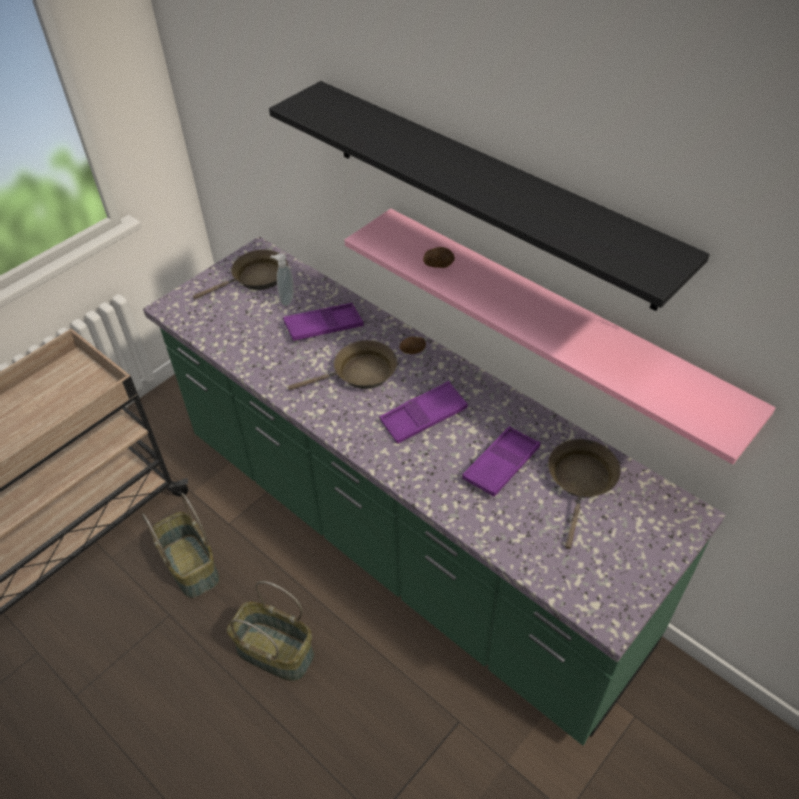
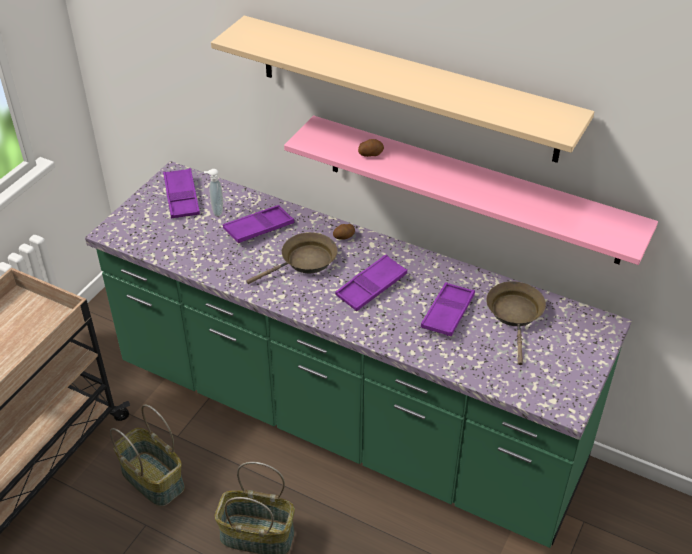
camera: 15 degrees left, 5 degrees down
(256, 279) = (182, 197): brown frying pan -> purple tray
(487, 191) = (405, 88): black shelf -> beige shelf

